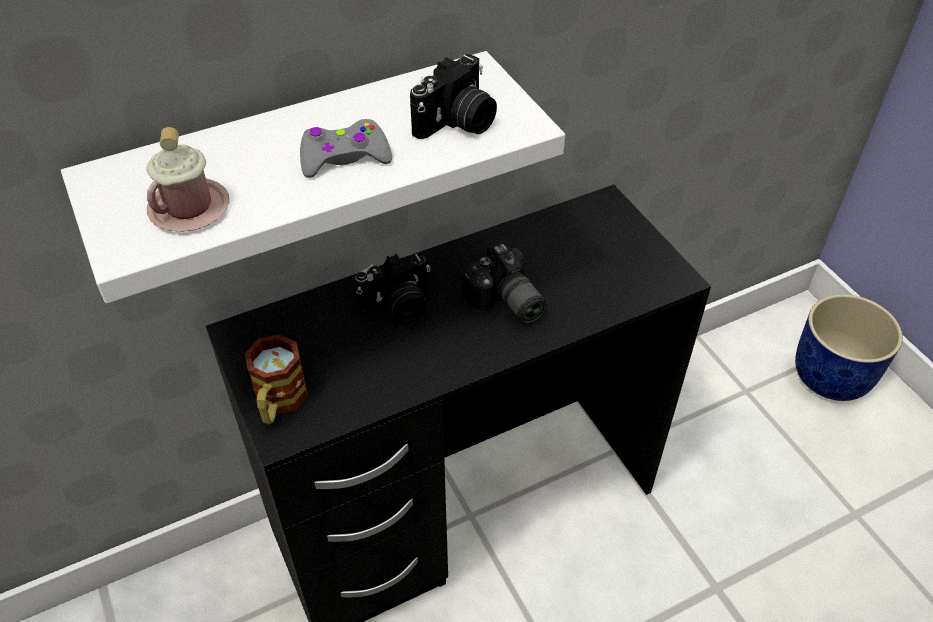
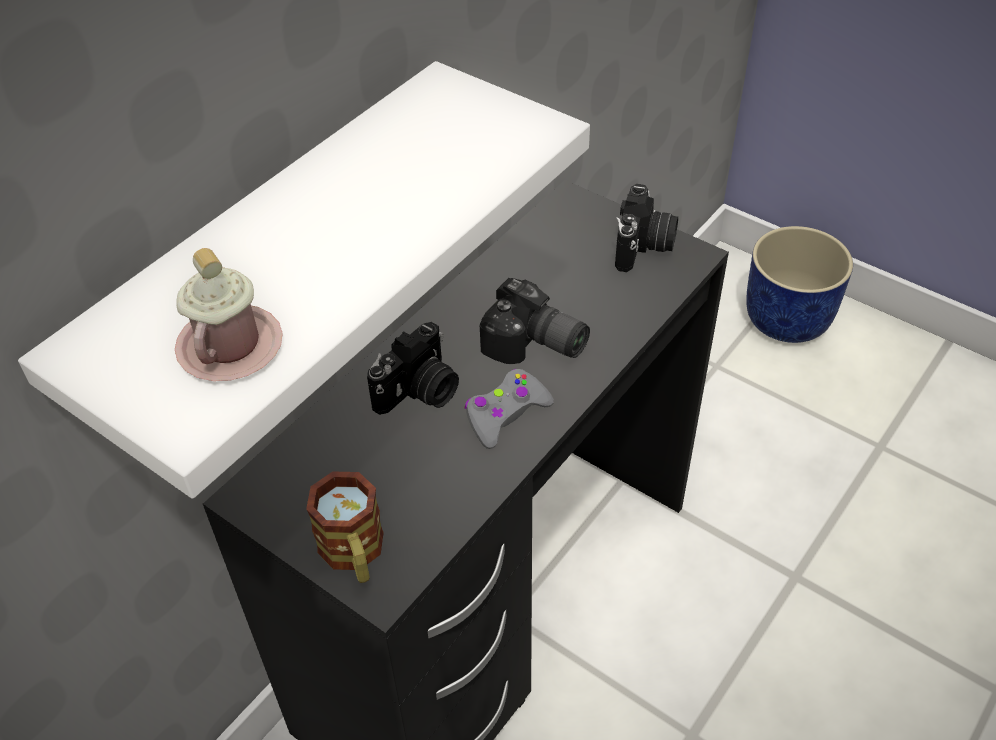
camera: 25 degrees left, 0 degrees up
(344, 158) = (371, 227): grey game controller -> grey game controller (506, 414)
(457, 123) = (468, 149): camera -> camera (644, 247)

